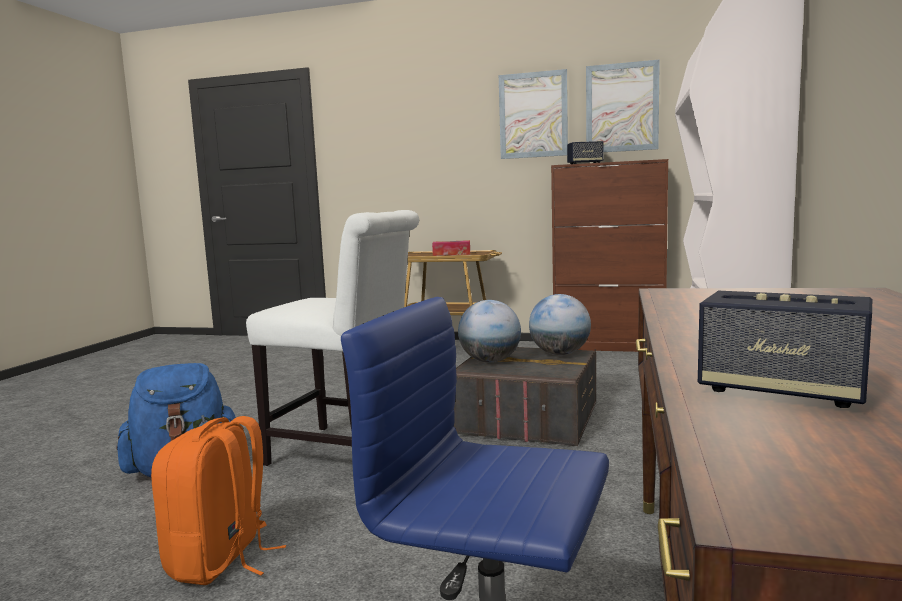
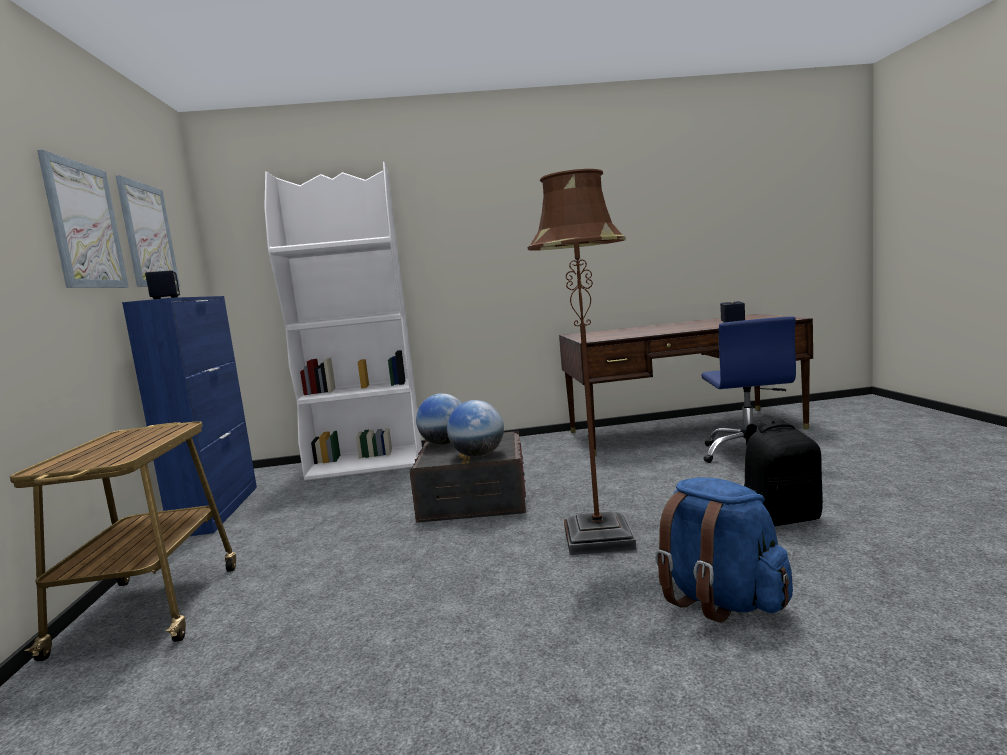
camera: 110 degrees left, 0 degrees up
(221, 560) = (781, 518): orange backpack -> black backpack
(348, 453) = (598, 538): white chair -> brown floor lamp
(451, 254) = (138, 441): tissue box -> none
(609, 347) = (218, 510): brown cabinet -> blue cabinet

